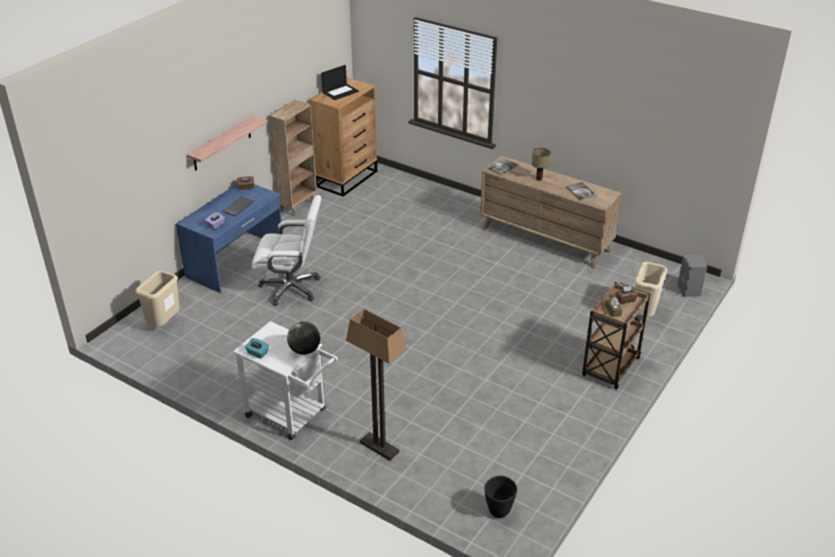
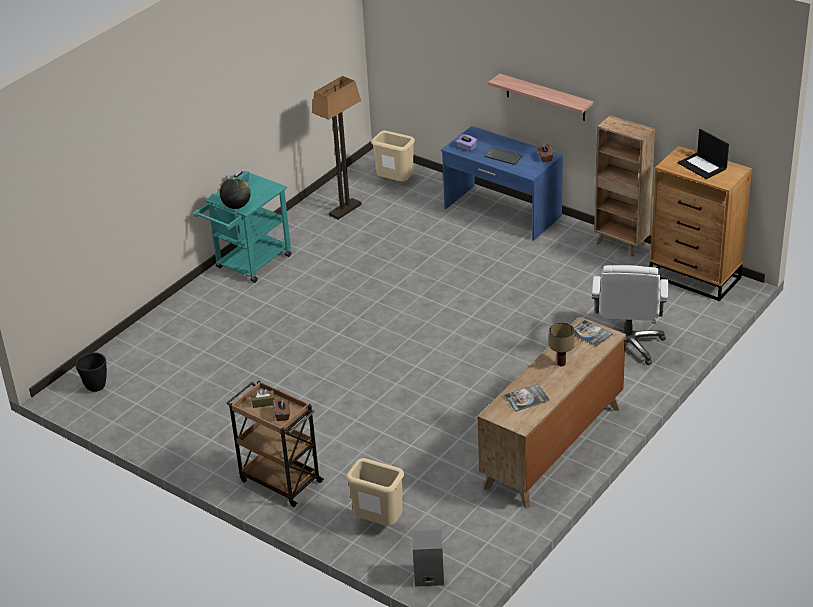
camera: 95 degrees right, 0 degrees up
(291, 288) = (451, 251): white office chair -> white office chair (627, 345)
(291, 415) = (249, 265): white cart -> turquoise cart
(380, 447) = (195, 316): floor lamp -> floor lamp (345, 210)

